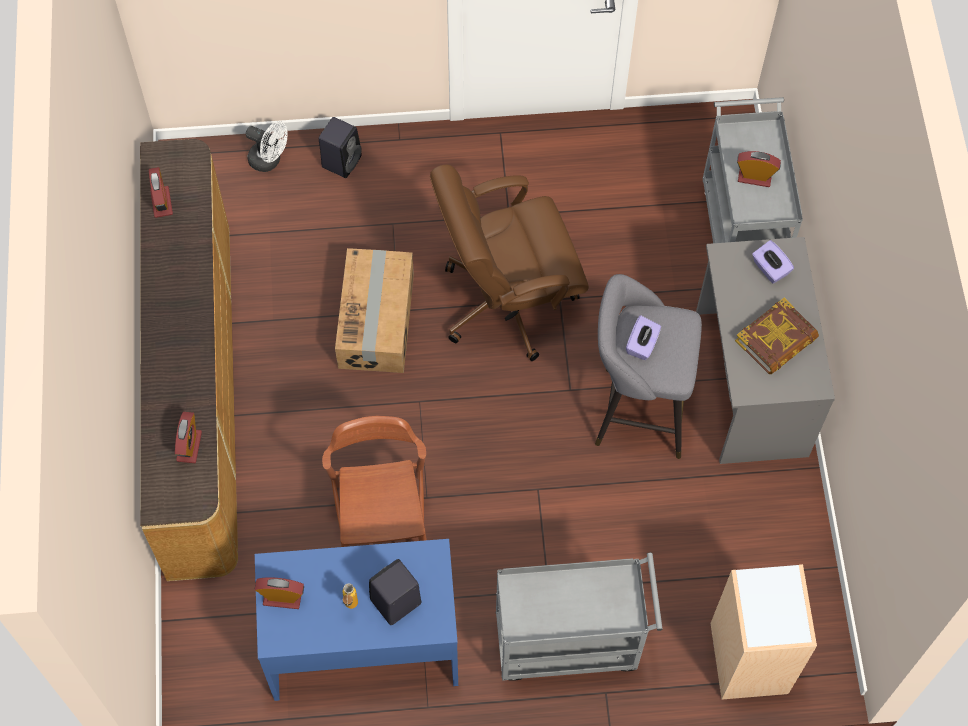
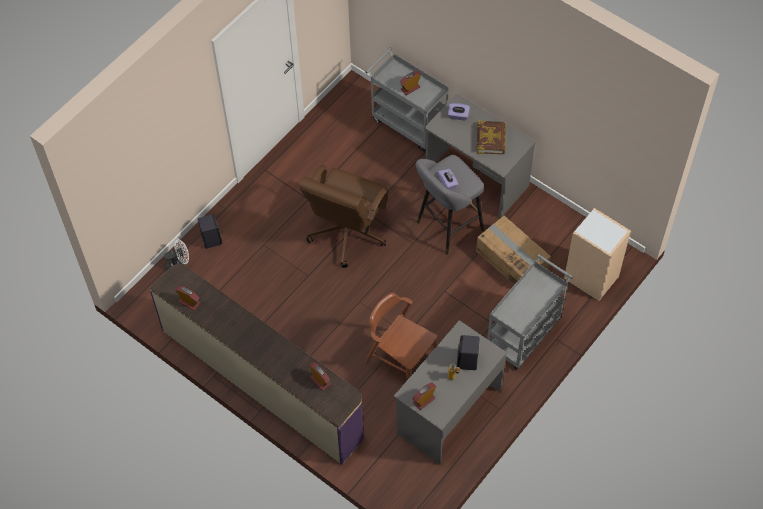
camera: 45 degrees left, 5 degrees down
(199, 389) = (263, 381): brown cabinet -> purple cabinet
(363, 644) = (448, 410): blue desk -> grey desk
(377, 321) = (304, 287): cardboard box -> cardboard box (512, 259)

